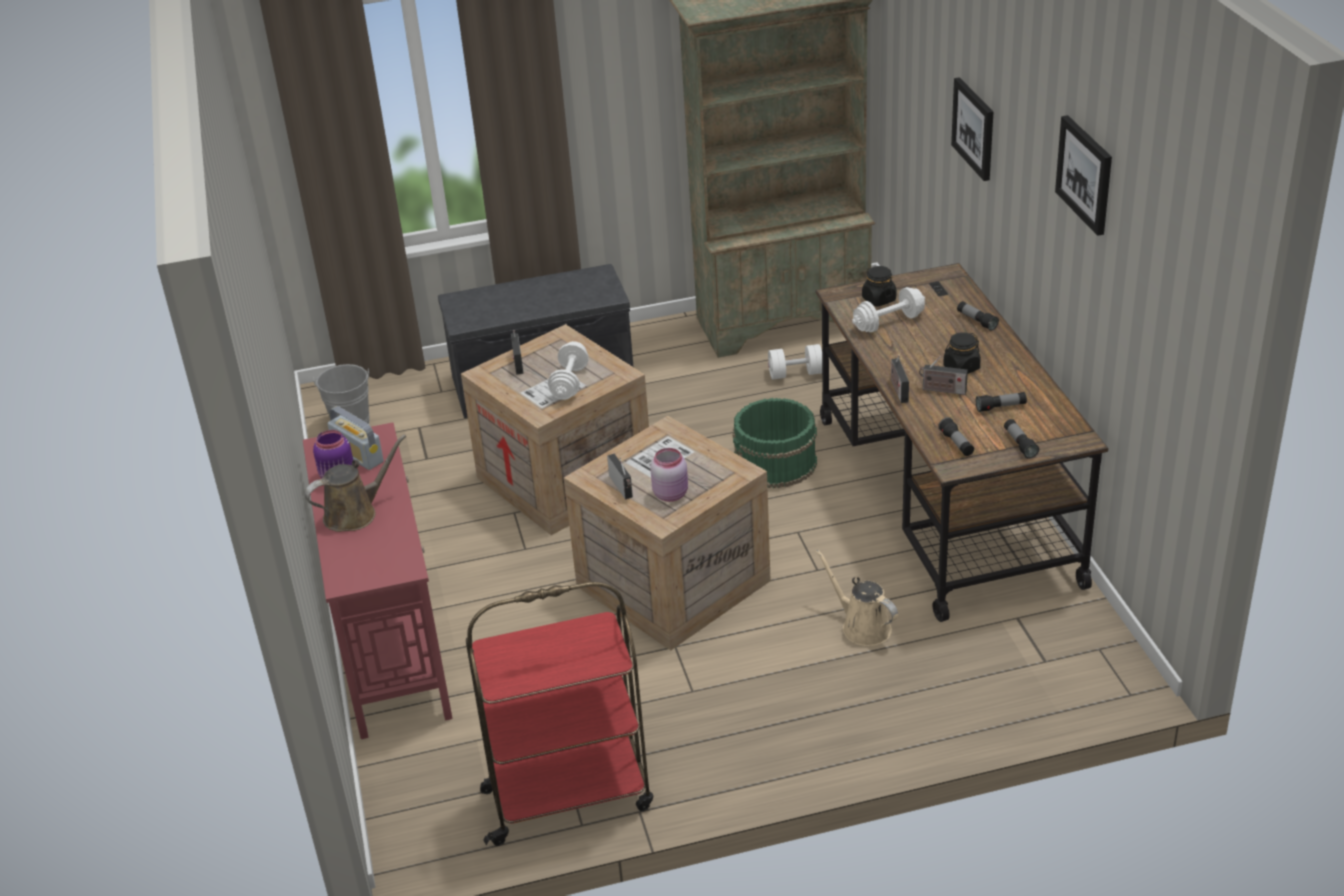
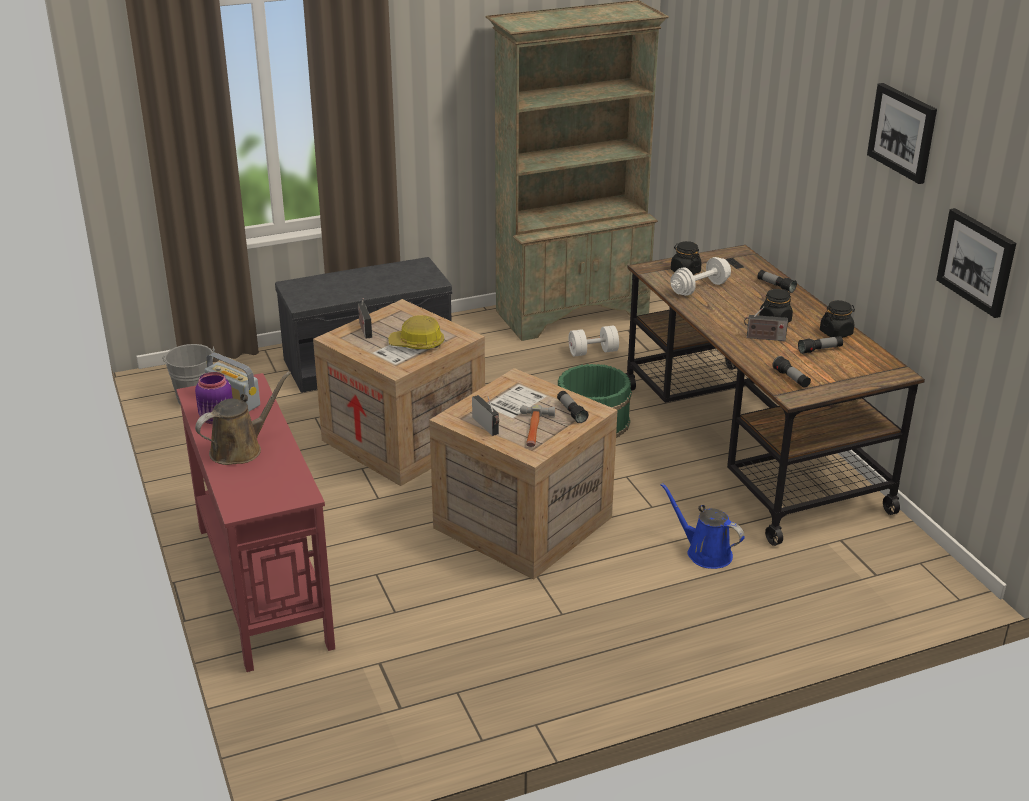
camera: 10 degrees left, 5 degrees down
(569, 800) = (464, 717): red cart -> none
(570, 383) = (417, 344): white dumbbell -> hard hat
(671, 494) = (534, 430): pink jar -> hammer
(862, 627) = (705, 552): beige watering can -> blue watering can
(898, 389) = (725, 338): radio -> none
(974, 128) = (767, 120): picture -> picture (977, 261)
(1020, 444) = (847, 377): flashlight -> flashlight (571, 412)
(1026, 385) = (836, 333): none -> black jar

